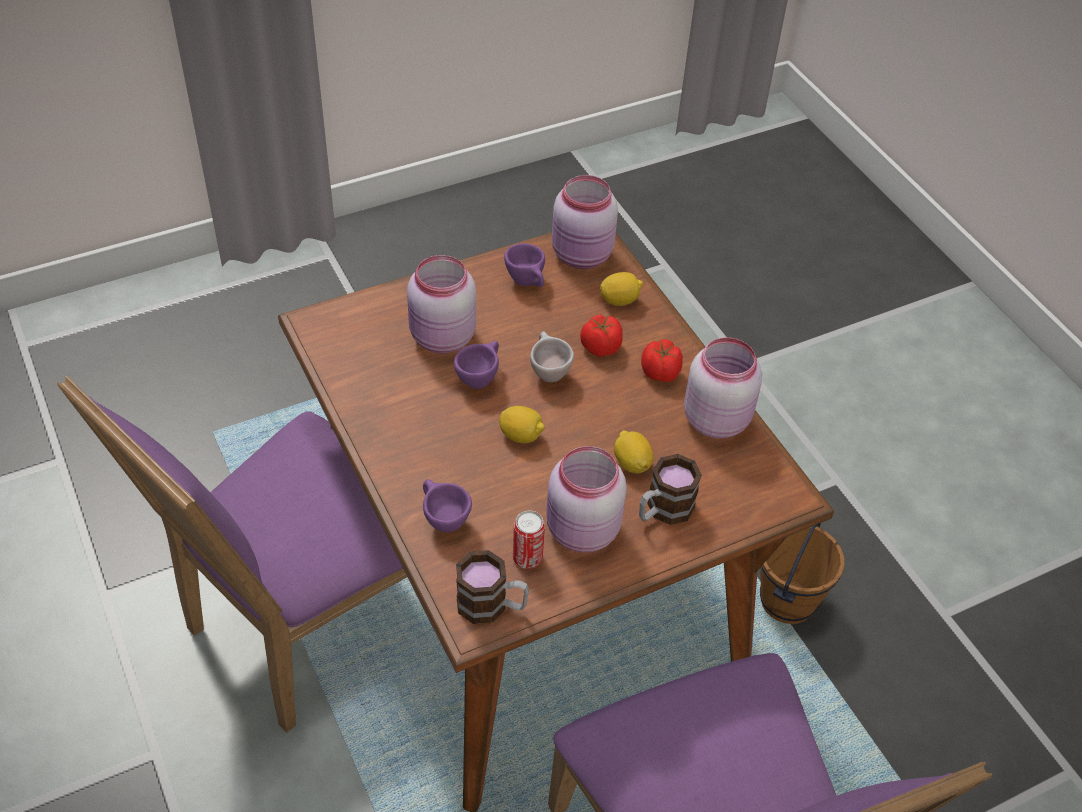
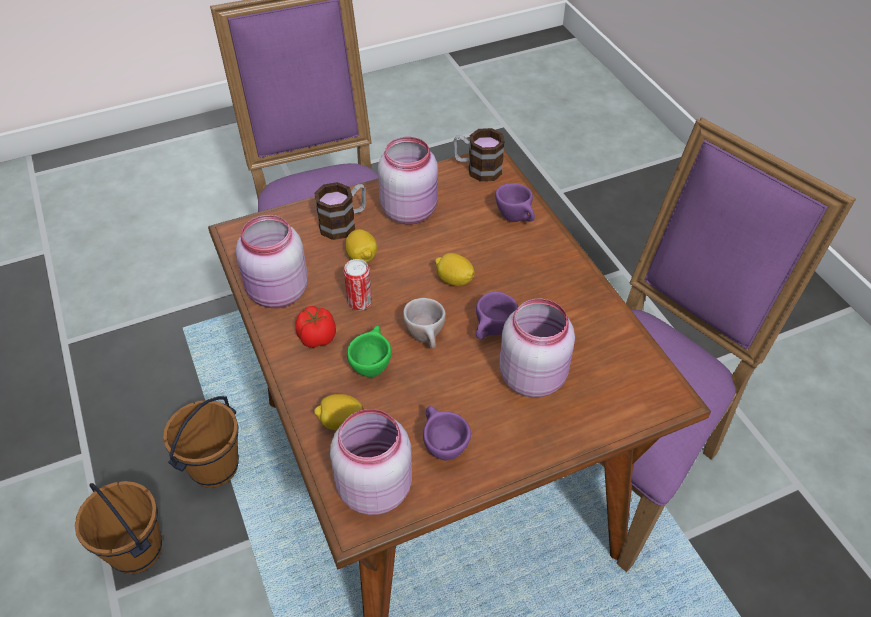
camera: 175 degrees left, 0 degrees up
(527, 558) = (452, 195): can -> can (359, 302)
(600, 347) = (372, 365): tomato -> green cup
(834, 517) = (136, 551): none -> brown bucket

